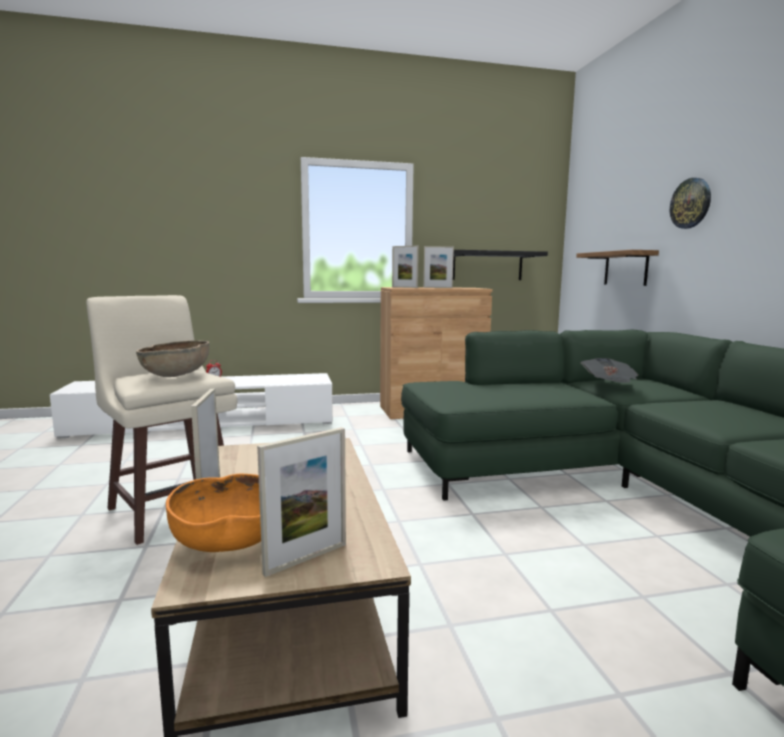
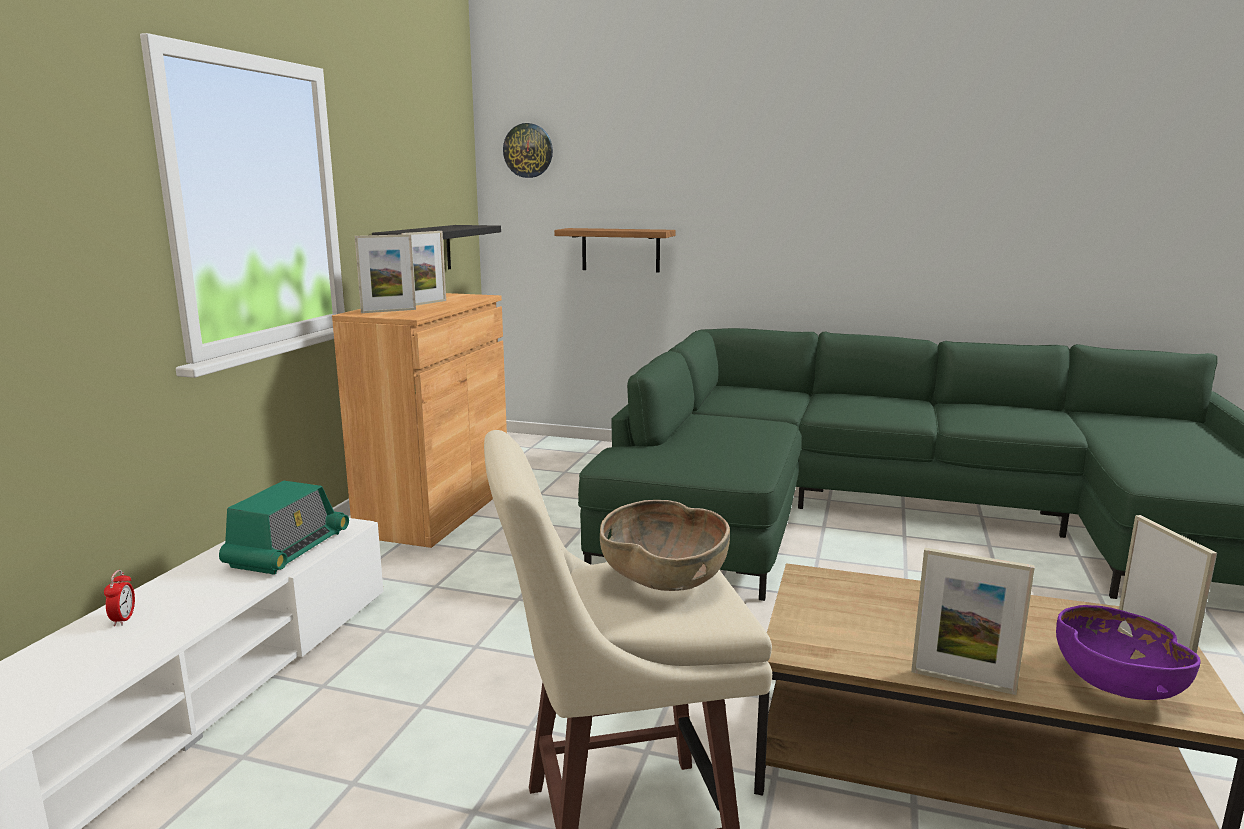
camera: 60 degrees left, 5 degrees up
(229, 541) = (1115, 685): orange bowl -> purple bowl
(287, 381) = (288, 550): none -> radio
(609, 386) = (751, 404): newspaper -> none
(690, 203) = (718, 179): wall clock -> wall clock (528, 150)

